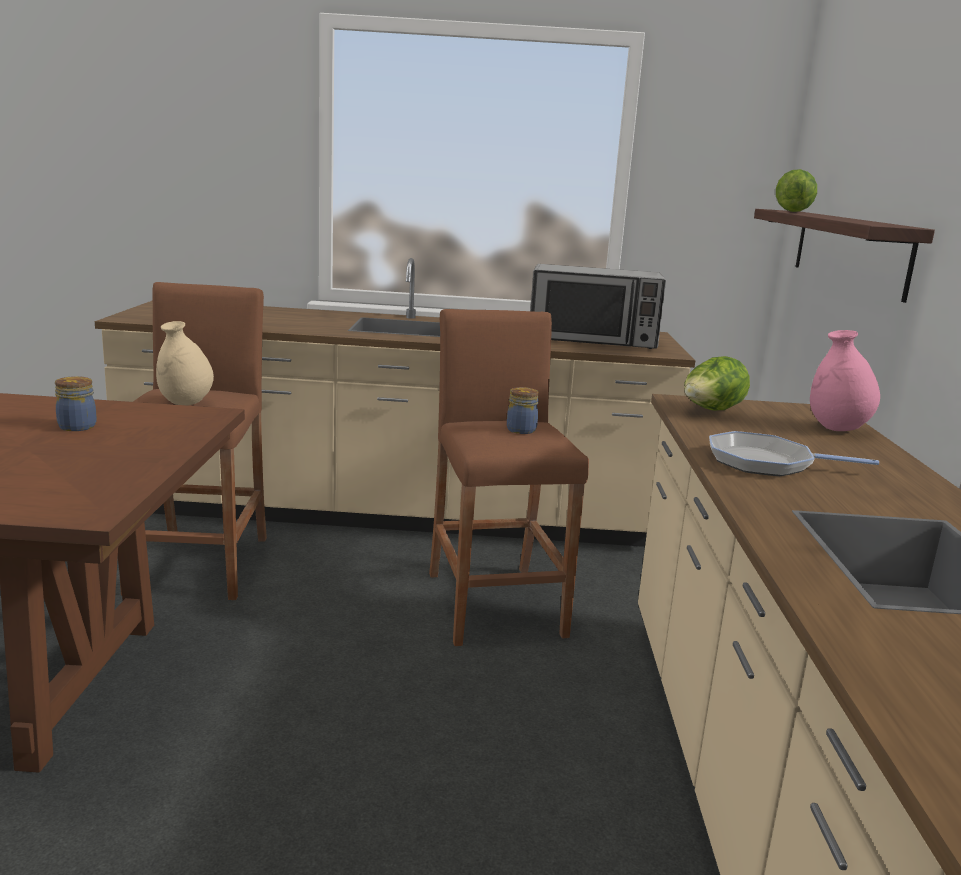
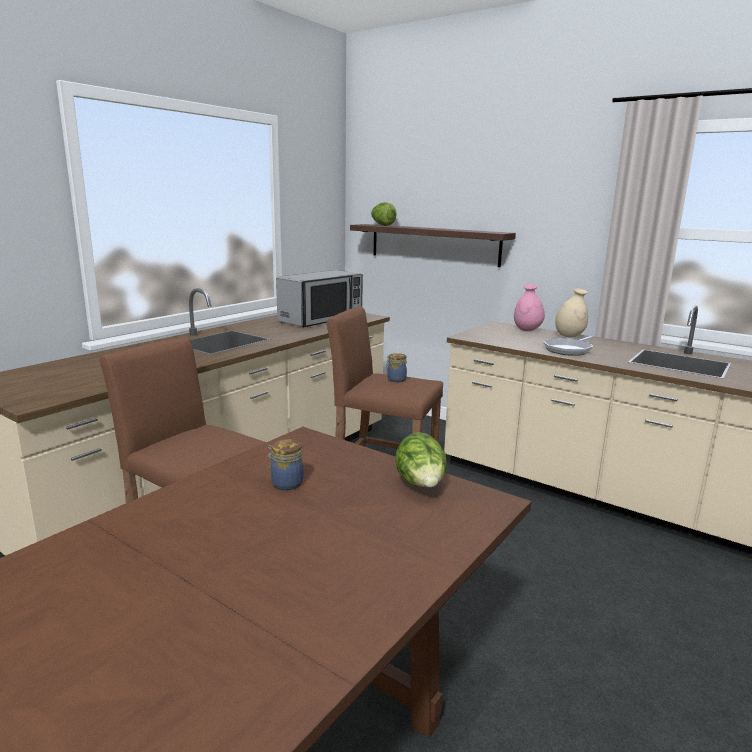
camera: 55 degrees left, 0 degrees up
(185, 404) = (221, 446): beige vase -> beige vase (569, 336)
(711, 411) = (487, 337): lettuce -> lettuce (421, 486)

